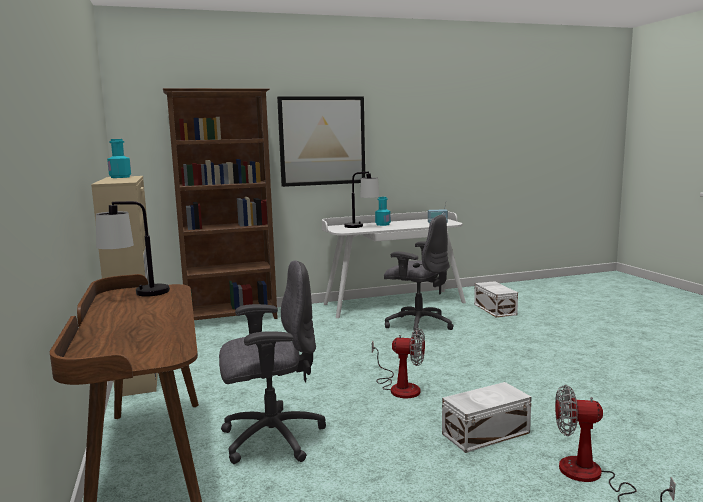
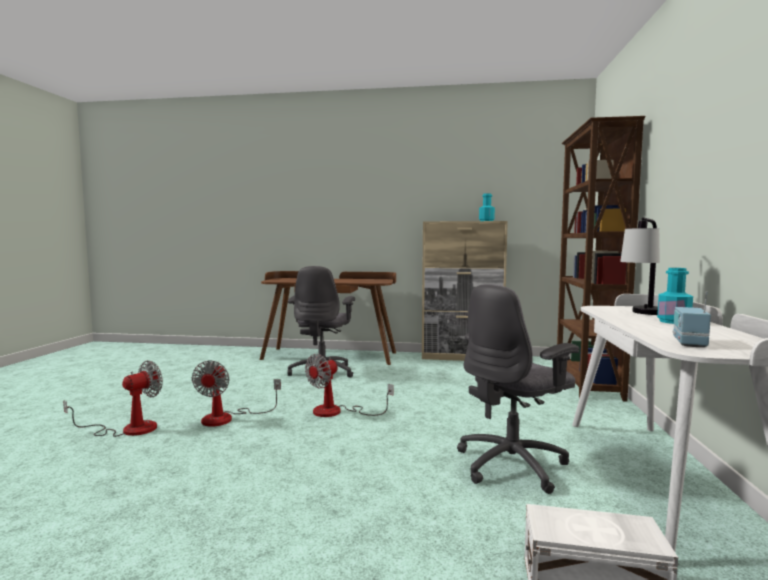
camera: 115 degrees right, 5 degrees down
(137, 295) = (373, 280): table lamp -> none
(322, 141) = (684, 170): picture -> none
(484, 433) = (228, 418): white storage box -> fan

